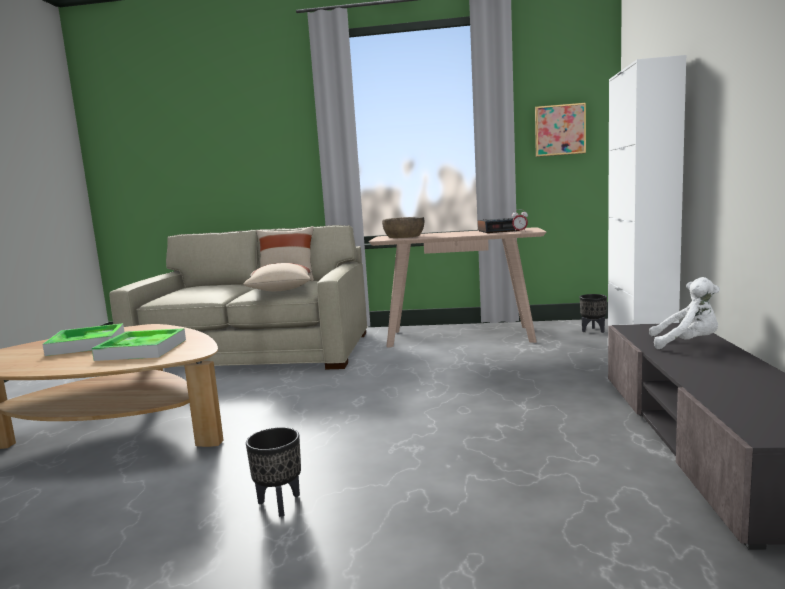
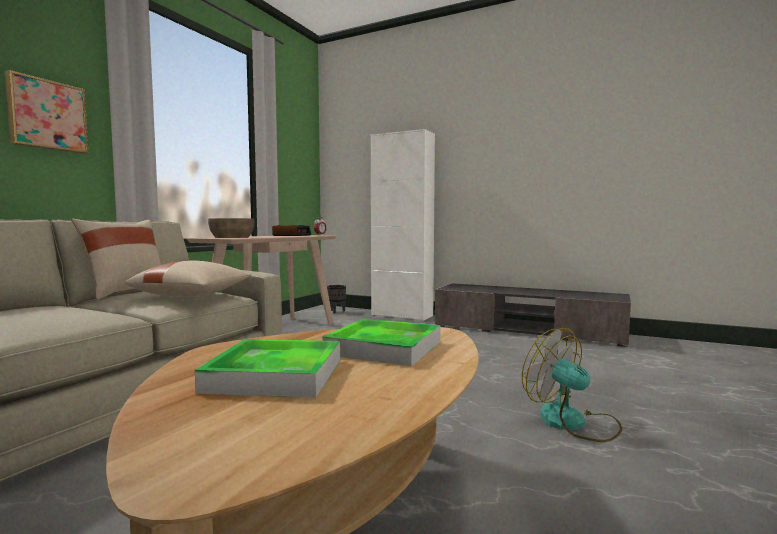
camera: 70 degrees left, 5 degrees down
(279, 504) = (573, 423): black planter -> fan
(559, 130) = (294, 161): picture -> picture (47, 115)
(686, 344) = (490, 288): white plush toy -> none

